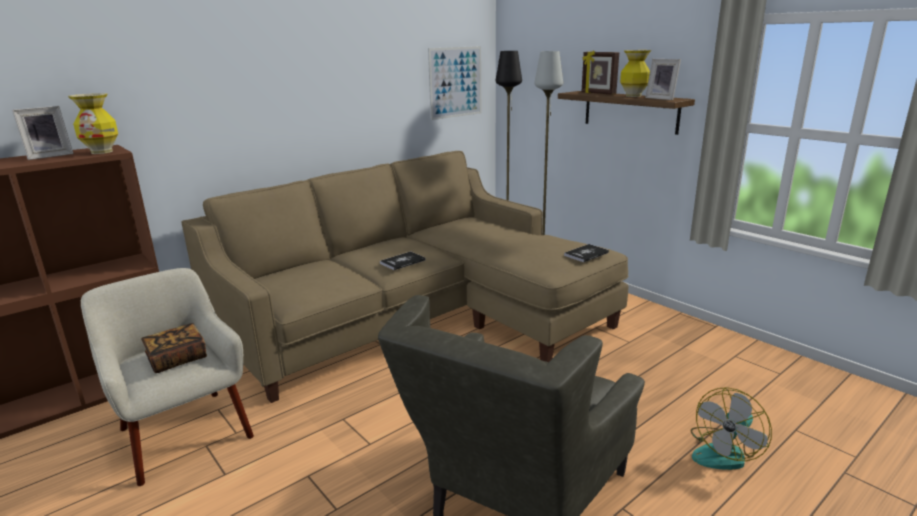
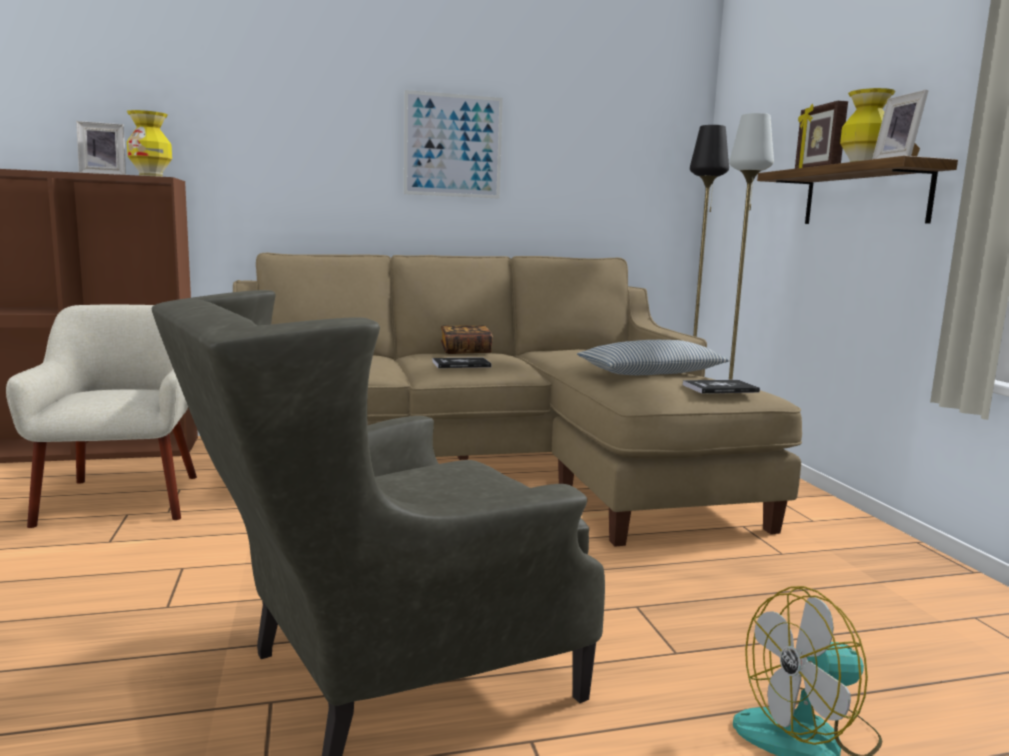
camera: 25 degrees right, 10 degrees down
(177, 359) = (120, 395): book -> book (465, 351)
(455, 82) = (639, 172): picture -> picture (453, 146)
(531, 245) = (652, 373): none -> pillow

